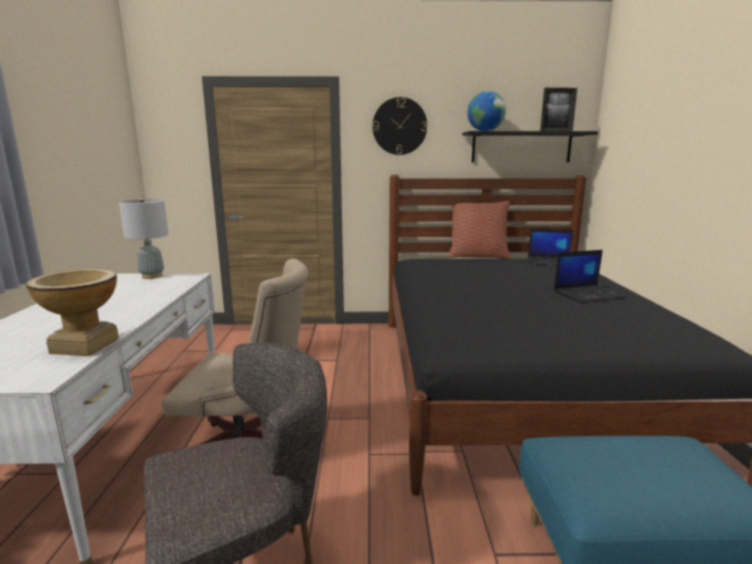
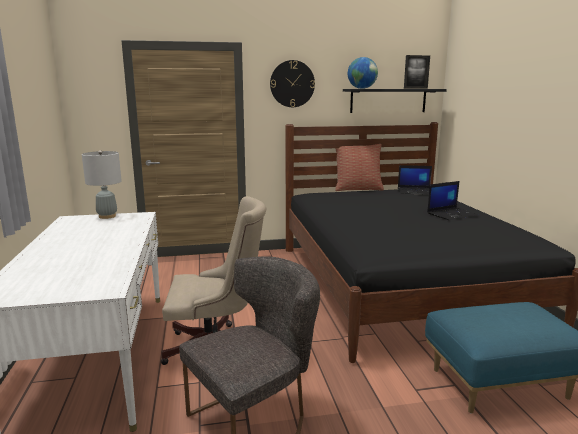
camera: 10 degrees left, 0 degrees up
(85, 346) = (114, 268): vase -> none

